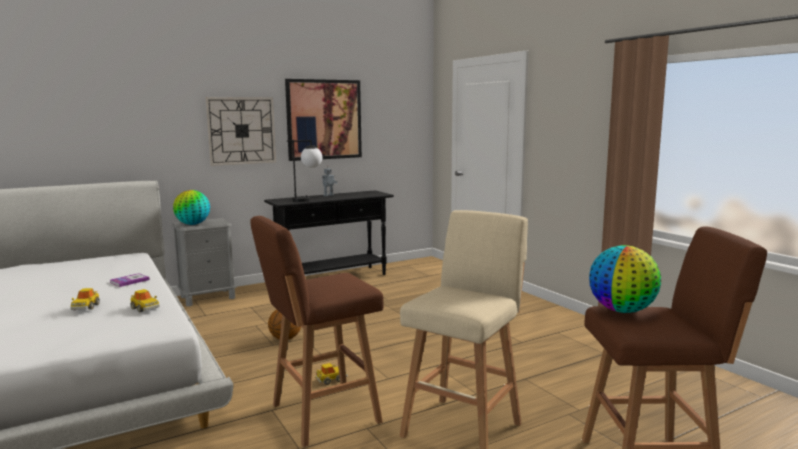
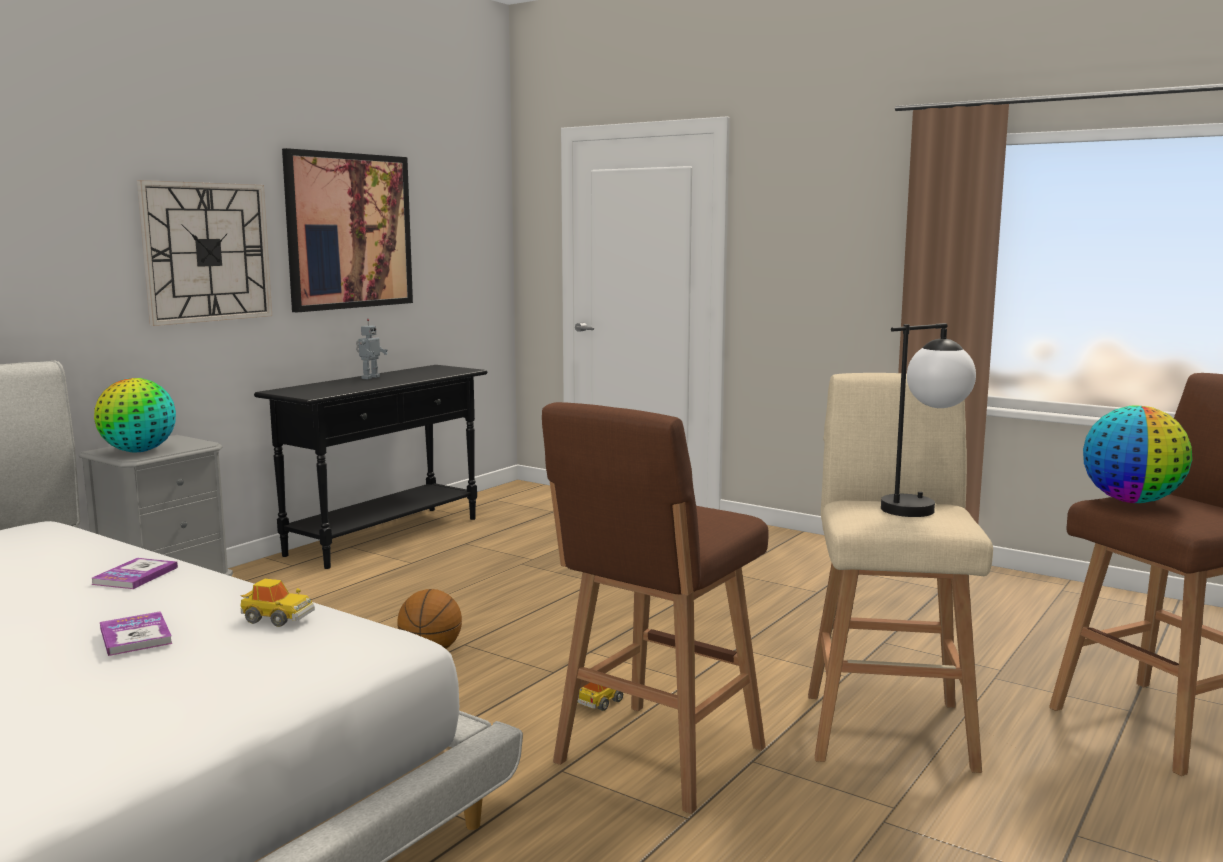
camera: 25 degrees left, 0 degrees up
(85, 307) = (135, 636): toy car -> book
(308, 200) = (350, 387): table lamp -> table lamp (922, 506)

